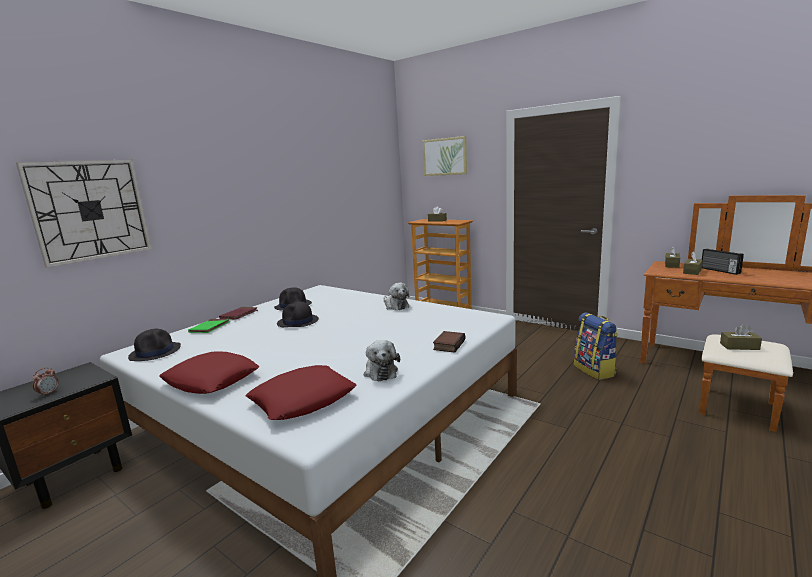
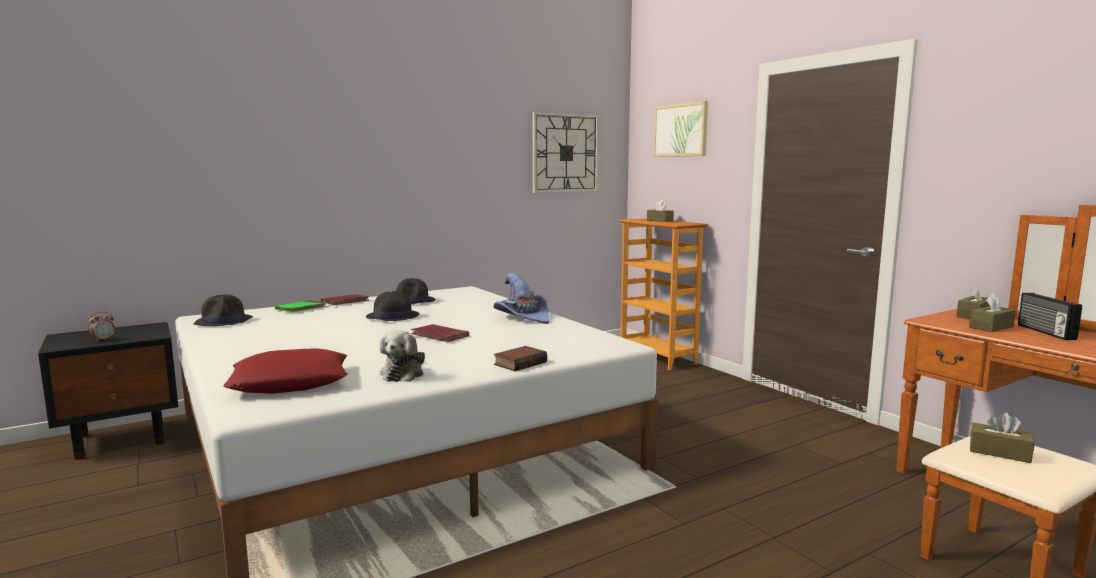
camera: 20 degrees right, 5 degrees down
(90, 210) = (192, 157): wall clock -> wall clock (565, 153)
(211, 380) = (236, 351): red pillow -> none
(359, 333) = (440, 336): none -> red book
(395, 306) = (523, 317): plush toy -> purple hat
(595, 370) = (807, 465): backpack -> none

